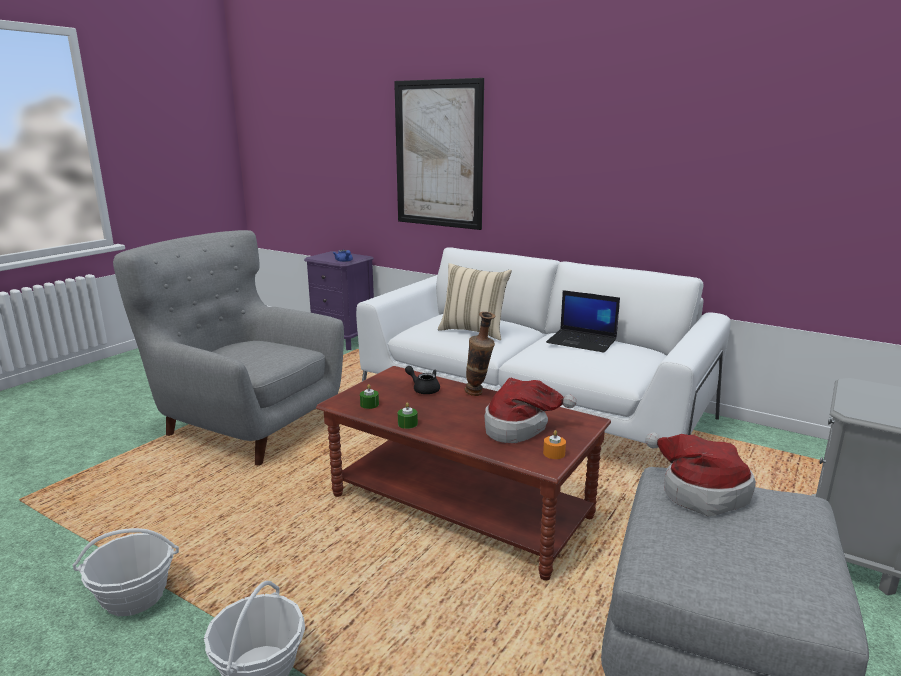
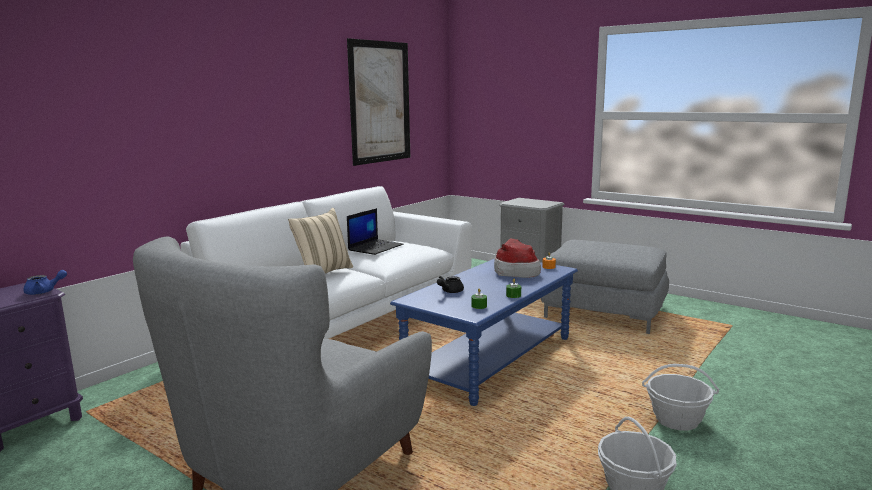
camera: 85 degrees left, 5 degrees down
(438, 155) = (130, 121): picture -> picture (380, 102)
(460, 507) = (491, 358): brown coffee table -> blue coffee table
(478, 394) = (462, 278): vase -> none
(699, 492) = (578, 250): hat -> none

